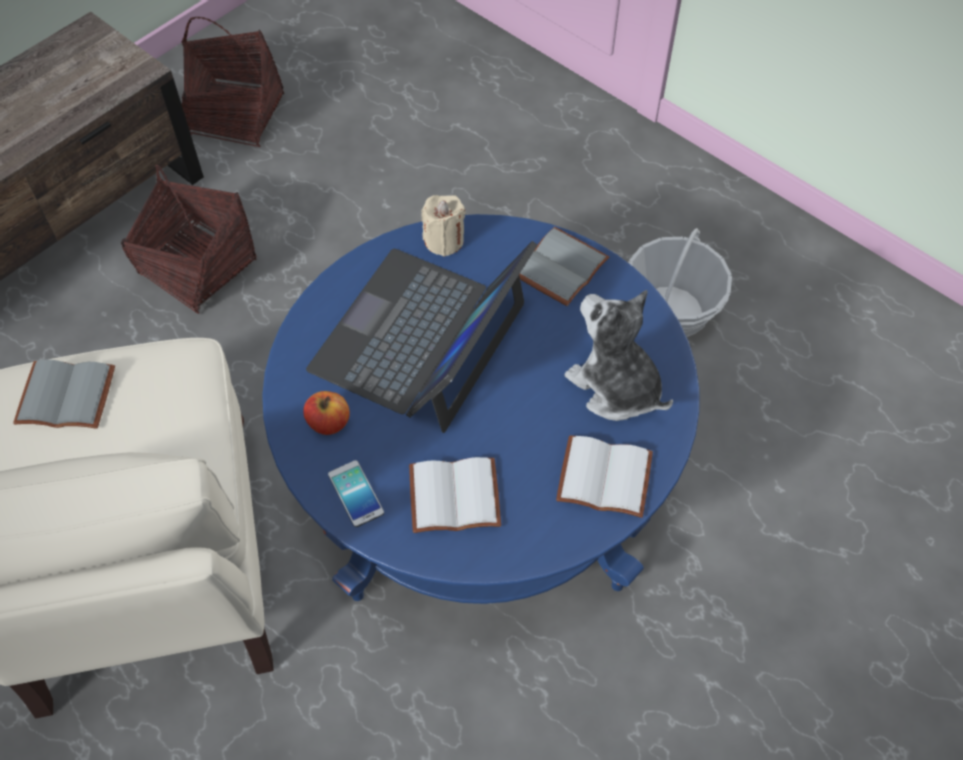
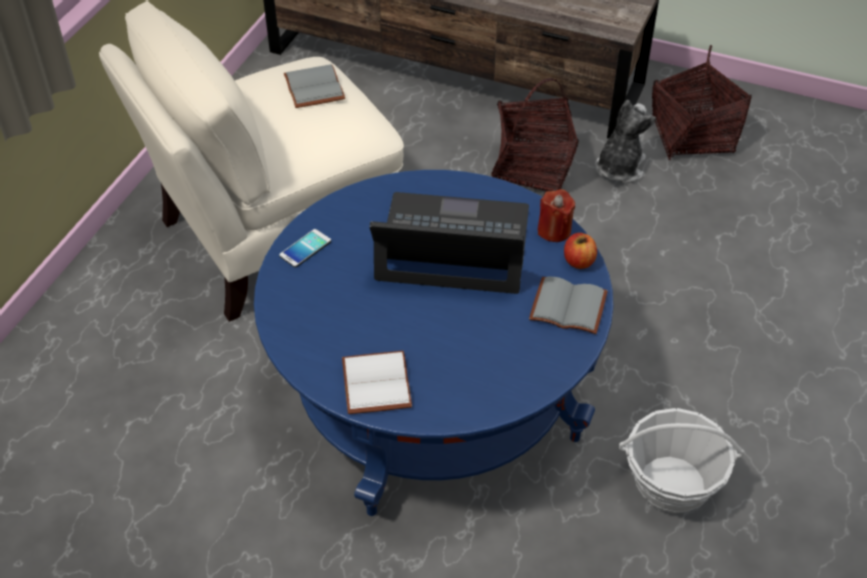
camera: 70 degrees right, 10 degrees down
(328, 422) = (356, 218): apple -> apple (578, 261)
(444, 240) = (554, 230): beige candle -> red candle
(453, 499) = (321, 300): white book -> none
(615, 387) = (465, 370): plush toy -> plush toy (619, 168)

